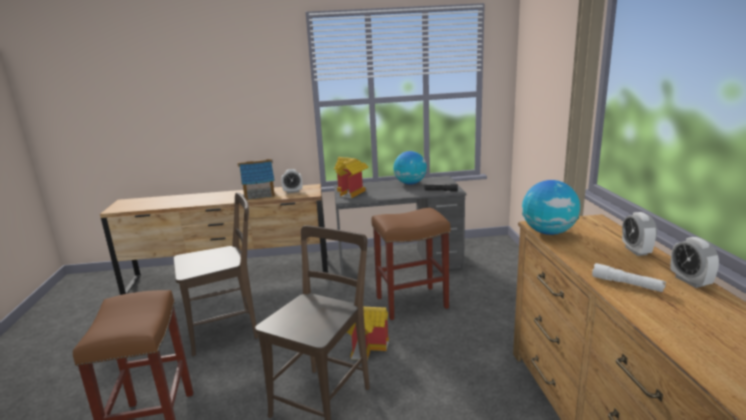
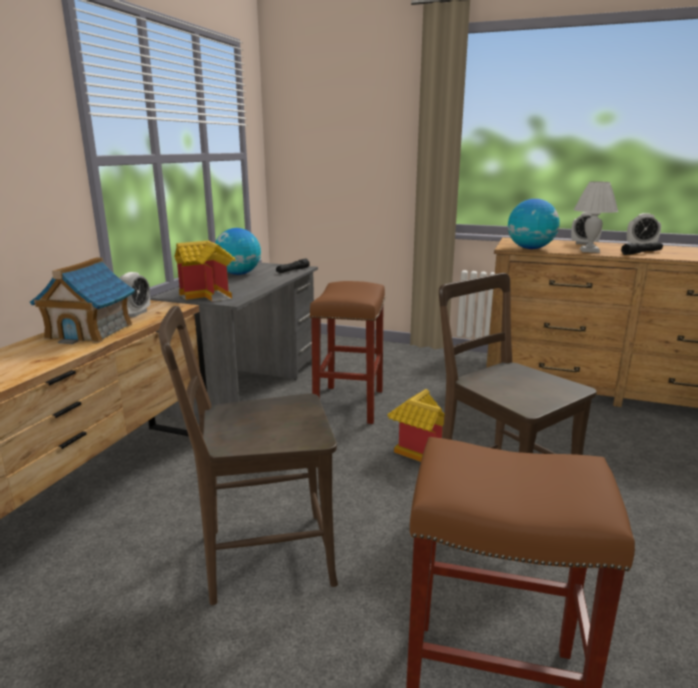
camera: 65 degrees left, 0 degrees up
(227, 331) = (261, 557): brown chair -> brown chair turned 105 degrees counterclockwise
(587, 257) = (589, 250): none -> white table lamp
(627, 284) = (641, 253): white flashlight -> black flashlight

